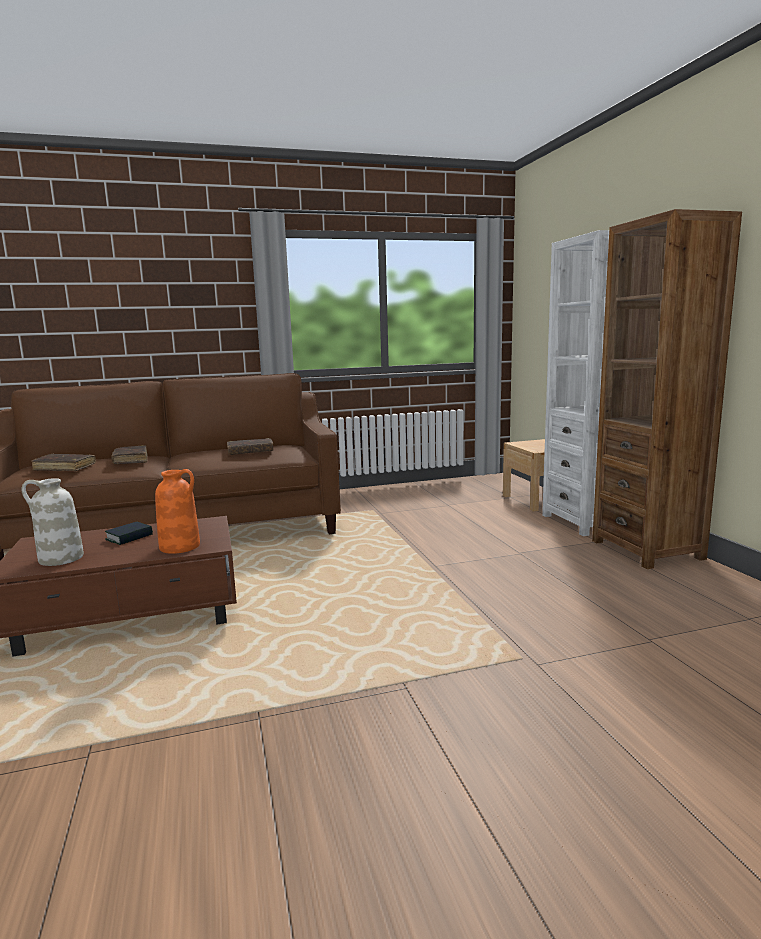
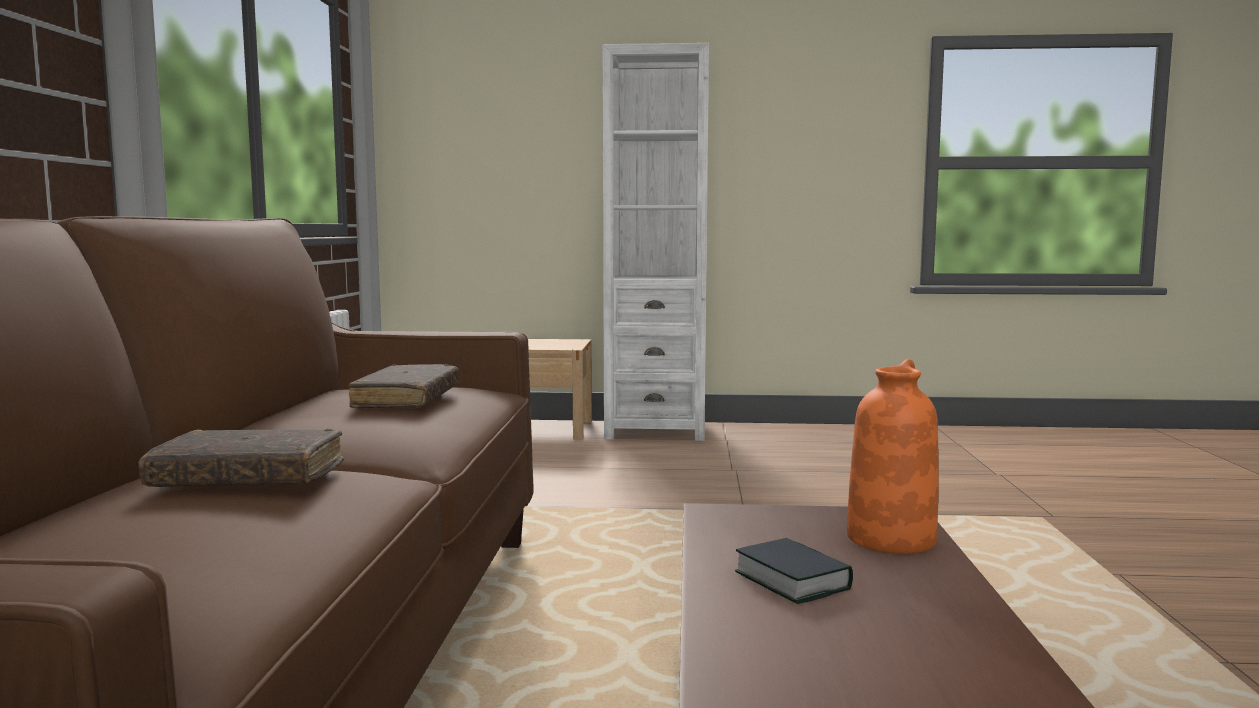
camera: 70 degrees left, 5 degrees down
(60, 559) = (942, 651): white vase -> none
(65, 468) = (180, 548): brown book -> none
(647, 549) = (771, 432): brown bookcase -> none

